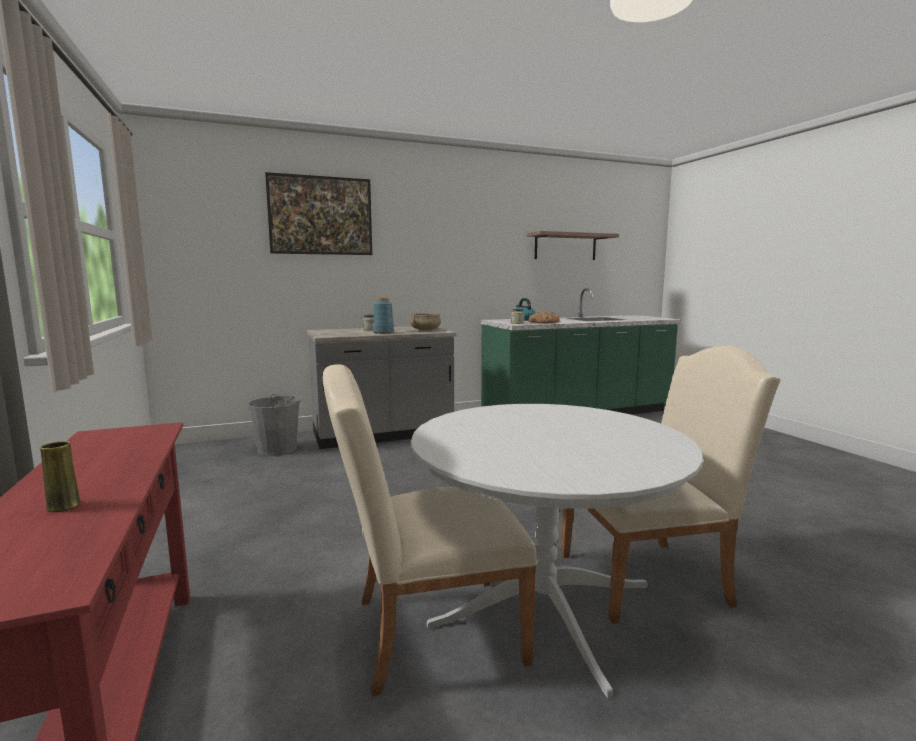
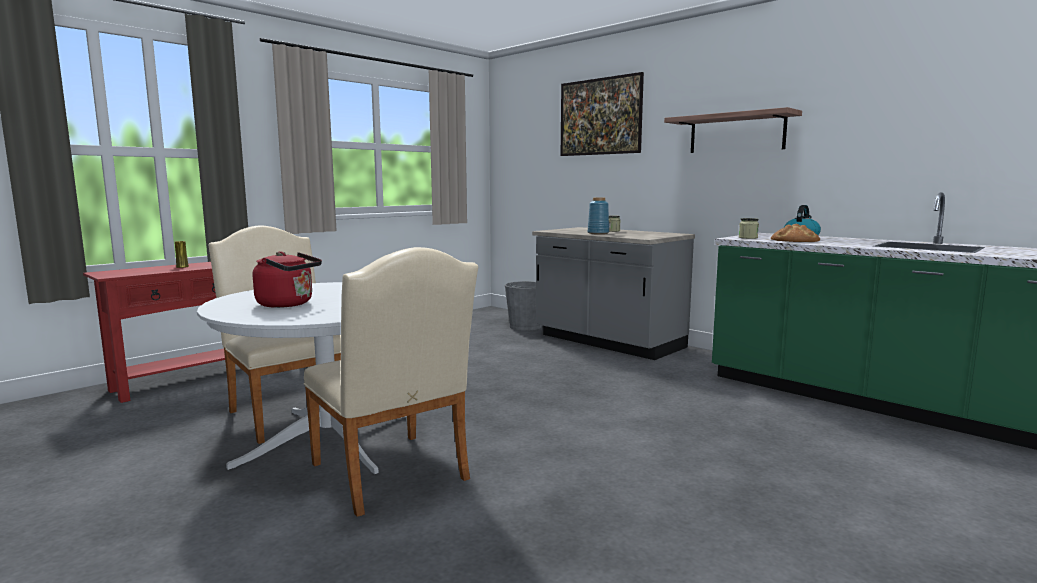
camera: 65 degrees right, 0 degrees up
(425, 330) = (644, 235): beige cooking pot -> none
(565, 247) = (929, 121): shelf -> shelf (736, 133)
(577, 449) = (288, 304): none -> red kettle

